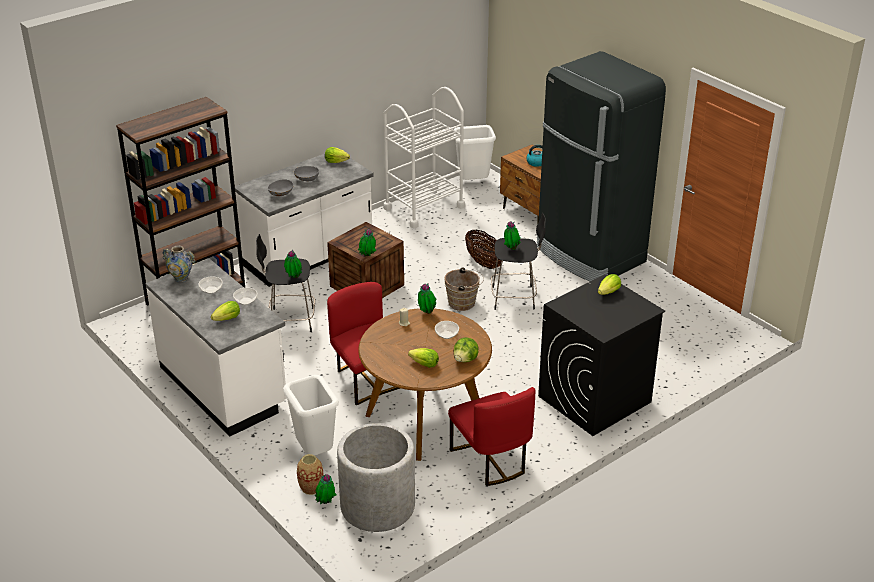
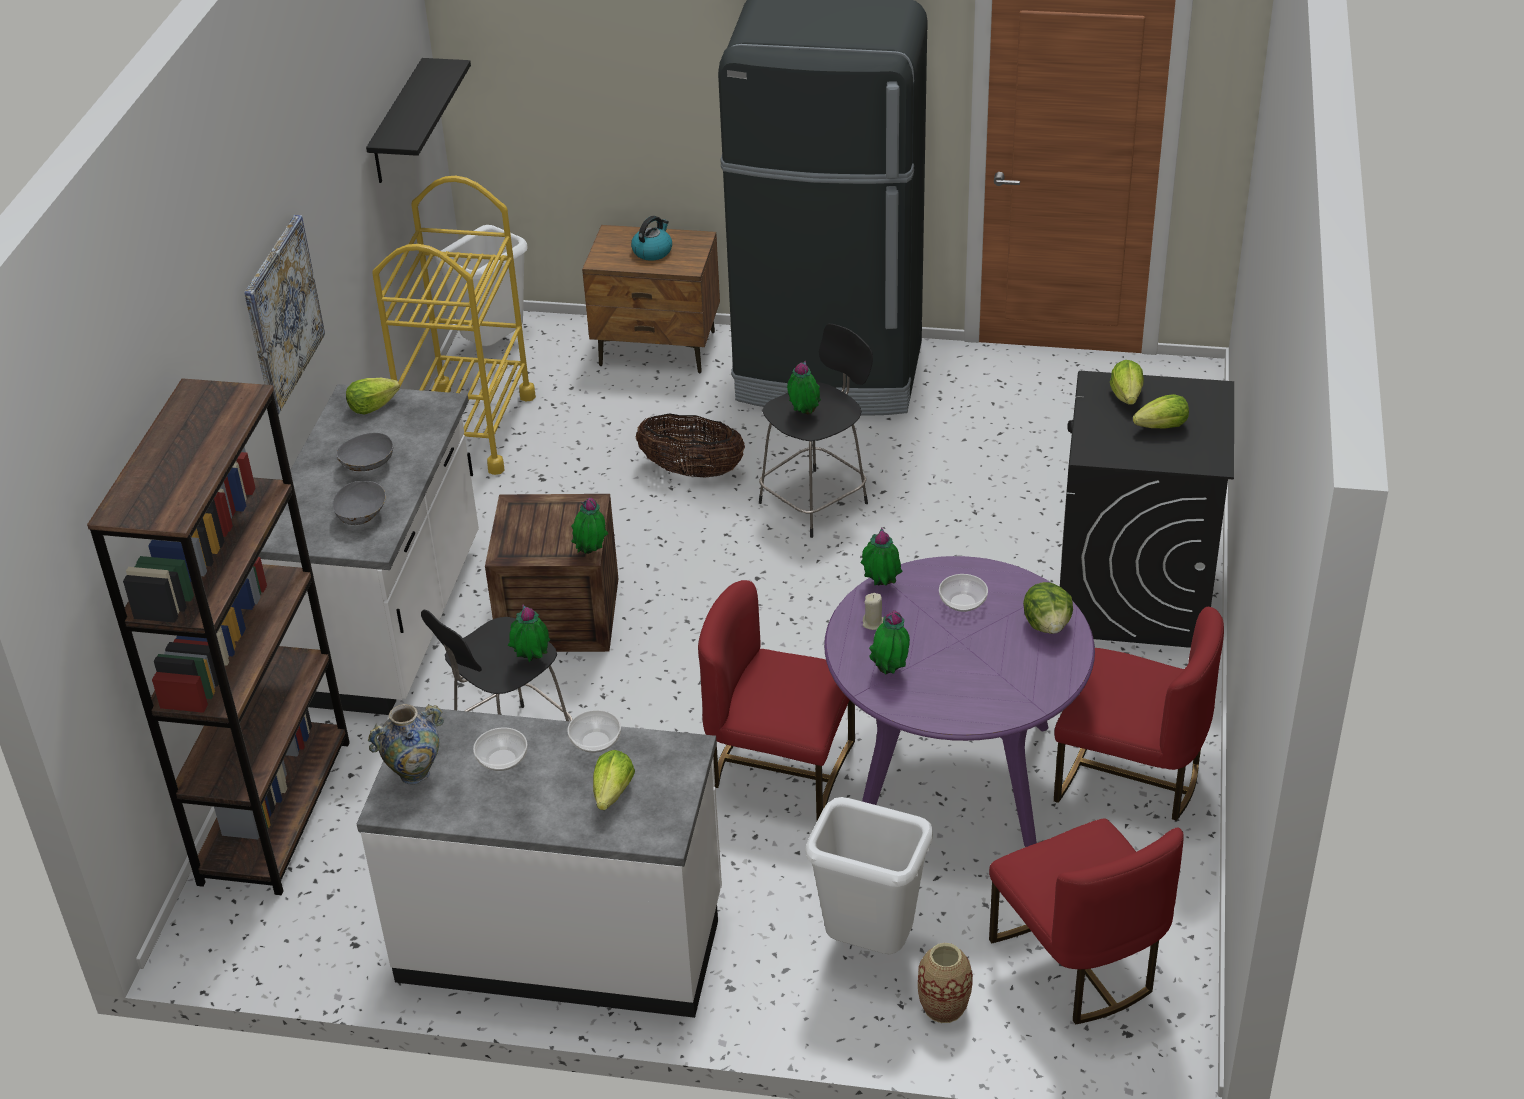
camera: 40 degrees left, 5 degrees up
(304, 103) = (282, 314): none -> picture
(326, 503) = (1001, 1015): potted plant -> potted plant (890, 671)
(377, 506) = (1078, 963): grey planter -> red chair
(424, 207) = (468, 429): white cart -> yellow cart
(424, 364) = (1003, 671): lettuce -> lettuce (1162, 427)
(425, 419) = (954, 776): brown dining table -> purple dining table
(440, 57) = (398, 123): none -> black shelf
(464, 303) = (753, 554): brown bucket -> none

